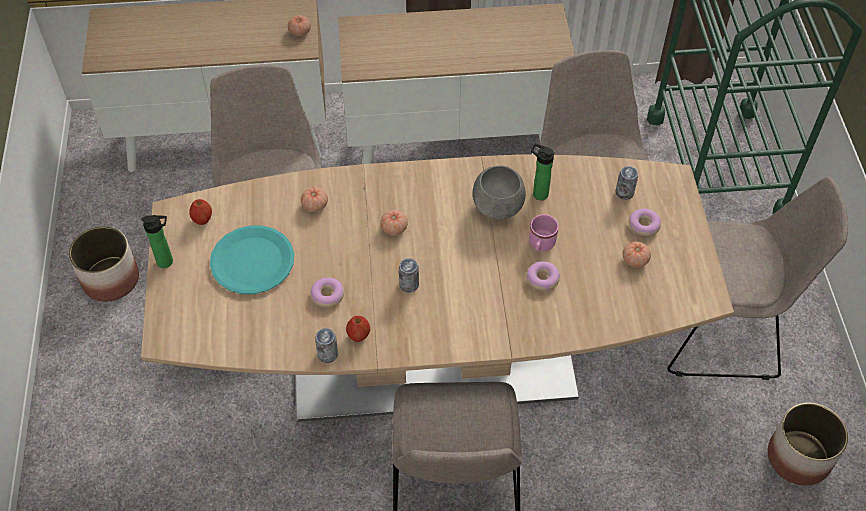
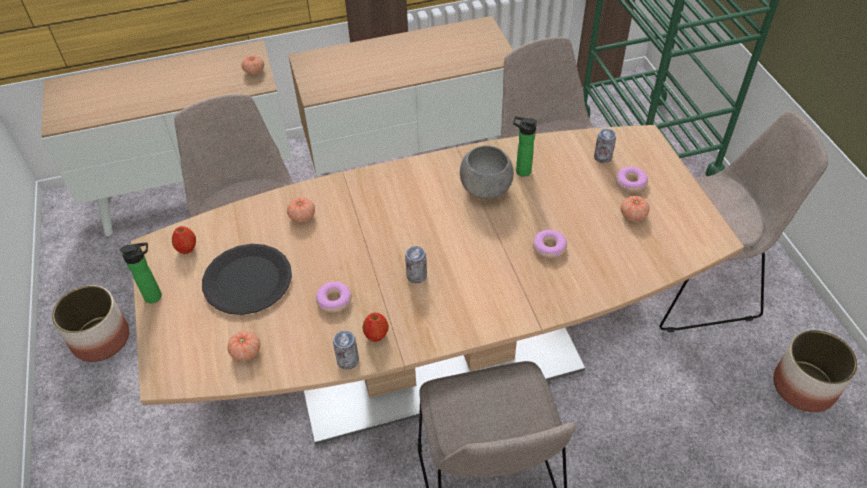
camera: 10 degrees left, 5 degrees down
(252, 261) = (247, 280): turquoise plate -> black plate
(394, 228) = (388, 225): tomato -> tomato (246, 352)
(540, 245) = (538, 216): pink mug -> none

